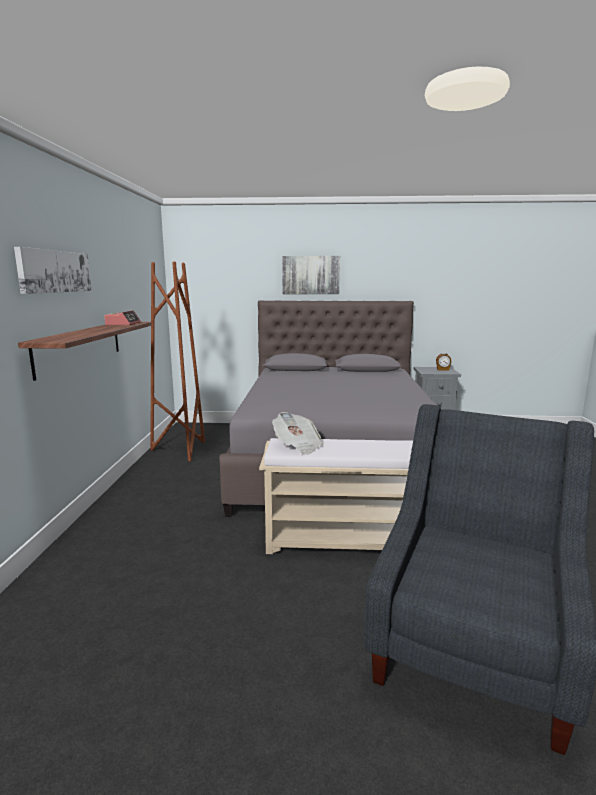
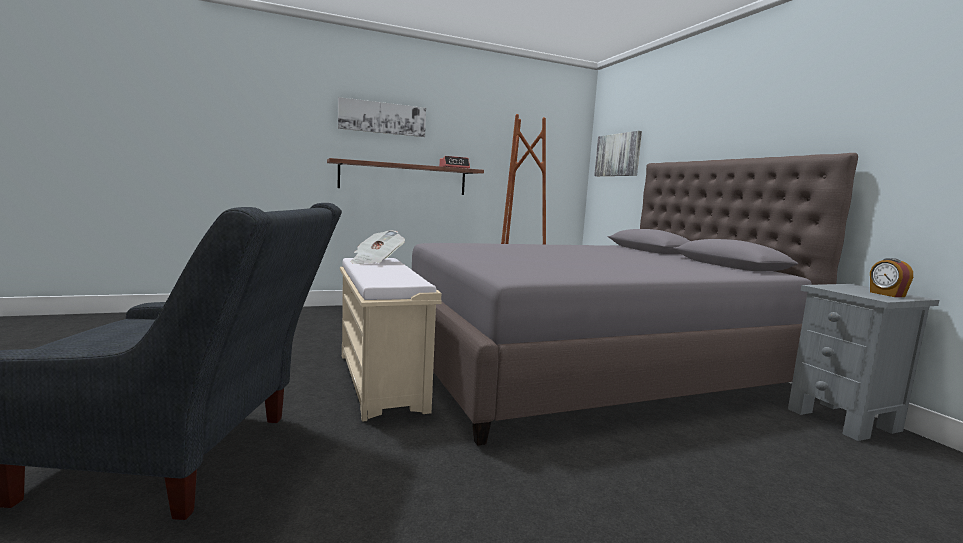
camera: 65 degrees right, 5 degrees down
(311, 275) = (712, 125): picture -> picture (618, 155)

